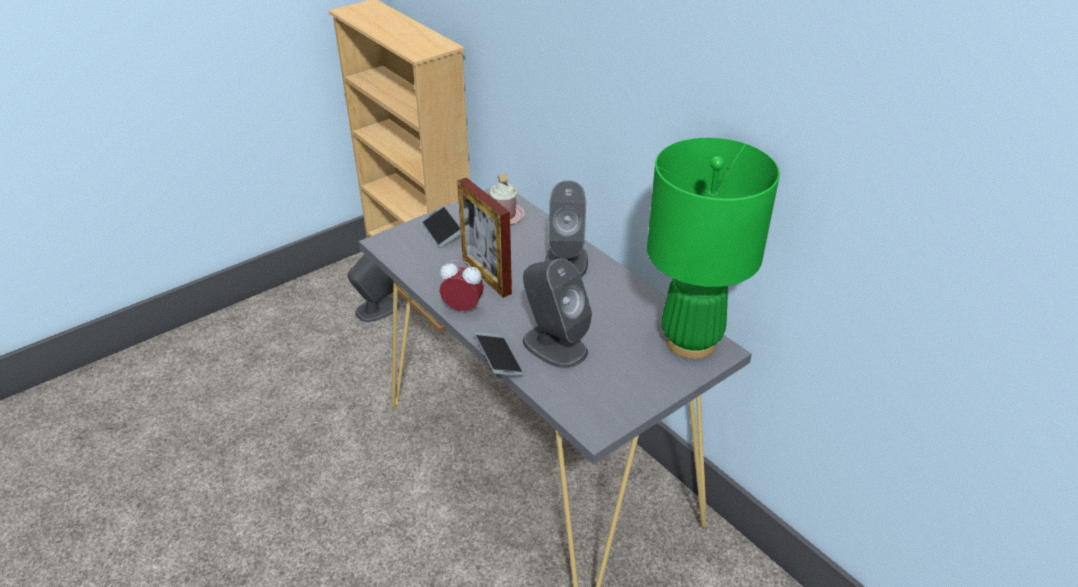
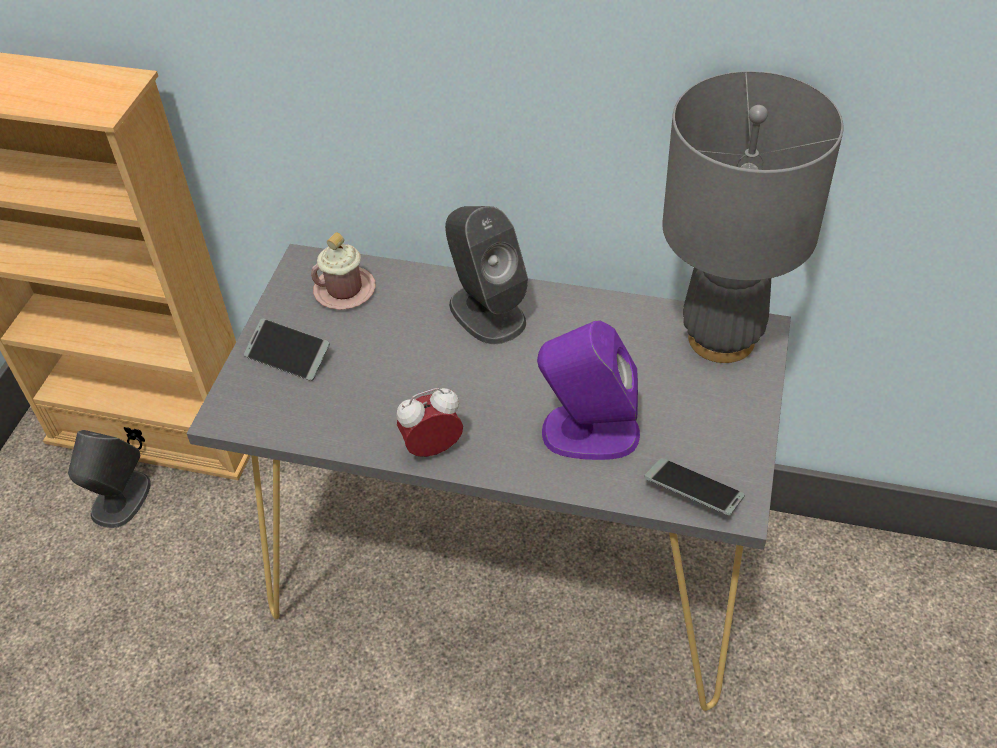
camera: 35 degrees left, 10 degrees up
(486, 276) = (414, 387): picture frame -> none
(498, 359) = (546, 489): phone -> phone (693, 492)
(554, 345) = (589, 432): grey speaker -> purple speaker
(691, 341) = (721, 338): green table lamp -> grey table lamp

